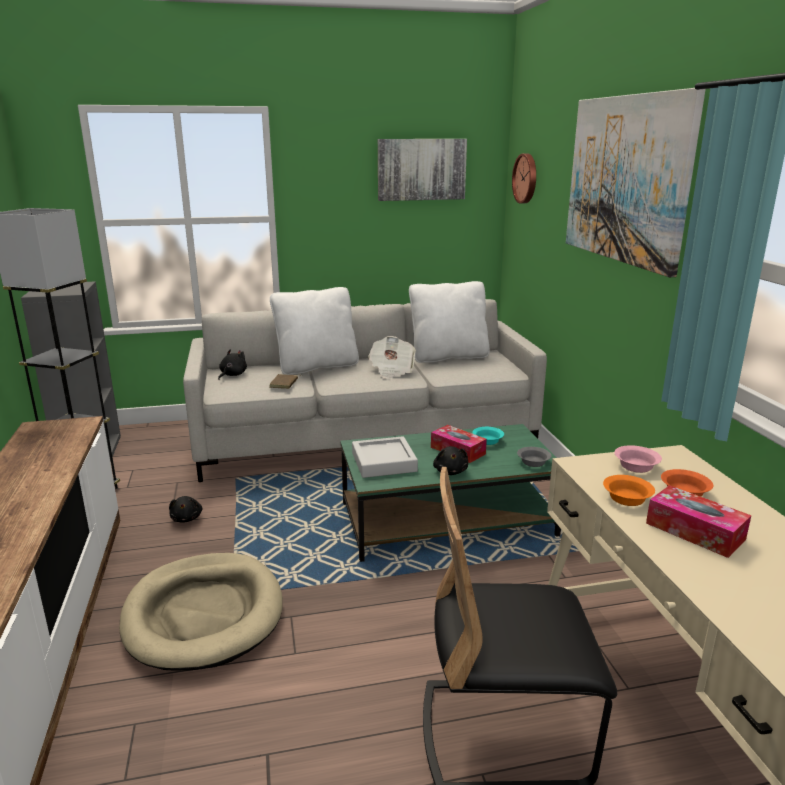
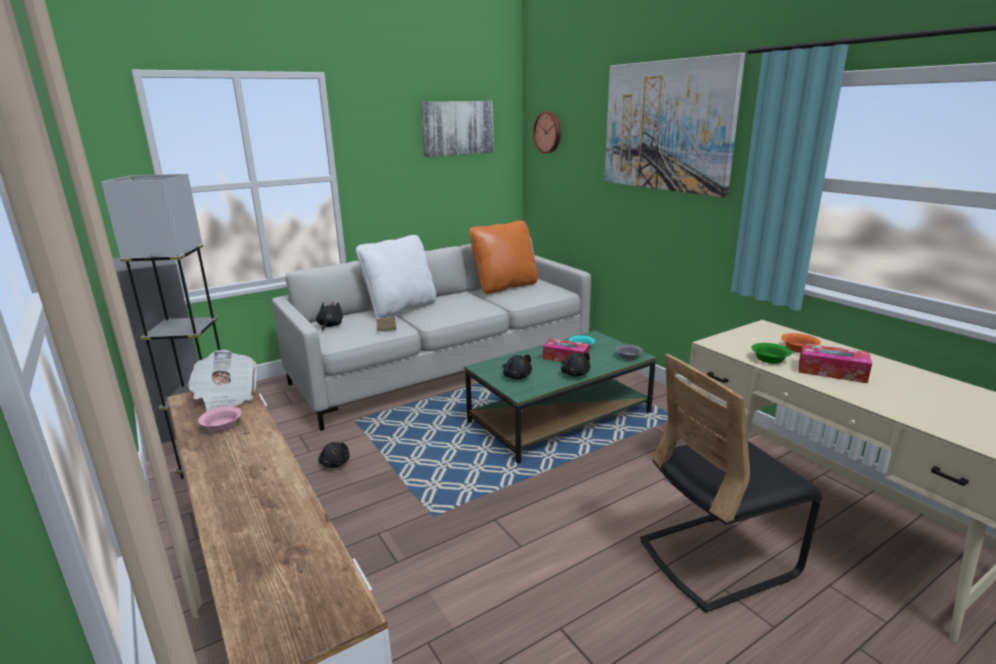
camera: 20 degrees left, 0 degrees up
(204, 614) = (417, 537): beige dog bed -> none
(384, 462) = (516, 376): grey tray -> black plush toy
(391, 370) = (469, 303): newspaper -> newspaper (226, 397)
(448, 356) = (505, 286): white pillow -> orange pillow
(628, 498) = (770, 359): orange bowl -> green bowl
(637, 466) = (752, 338): pink bowl -> pink bowl (223, 426)

